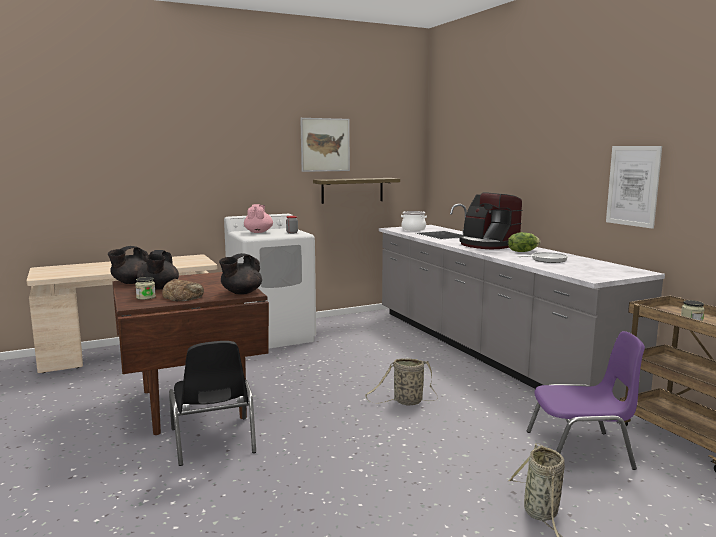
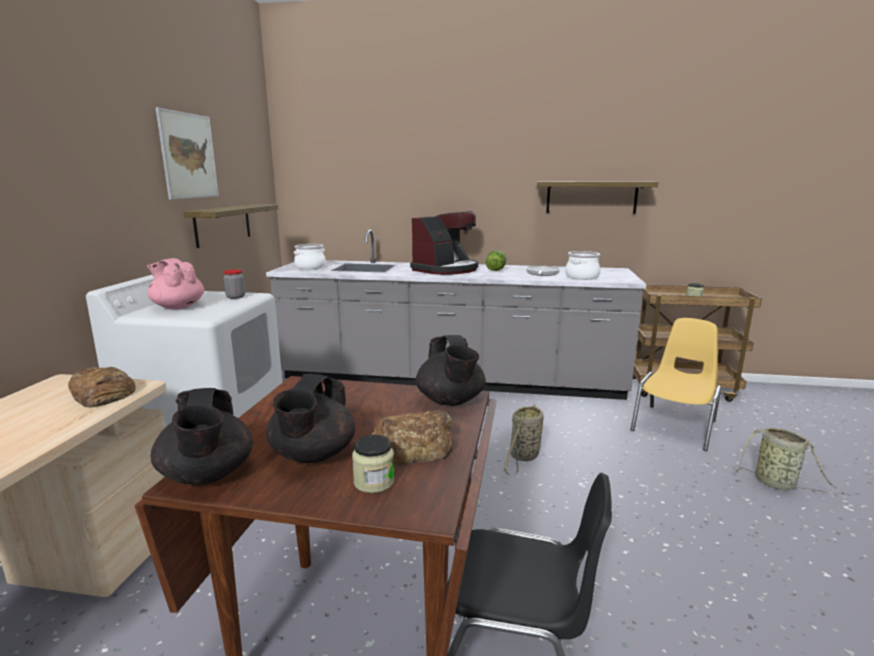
camera: 55 degrees left, 5 degrees up
(159, 288) = (312, 455): black teapot -> black teapot turned 75 degrees clockwise
(192, 262) = (102, 394): none -> bread
(488, 245) = (446, 269): coffee machine -> coffee machine turned 45 degrees counterclockwise
(564, 268) = (582, 277): none -> cooking pot
(580, 450) = (675, 426): purple chair -> yellow chair
(633, 186) = (591, 197): picture -> shelf

